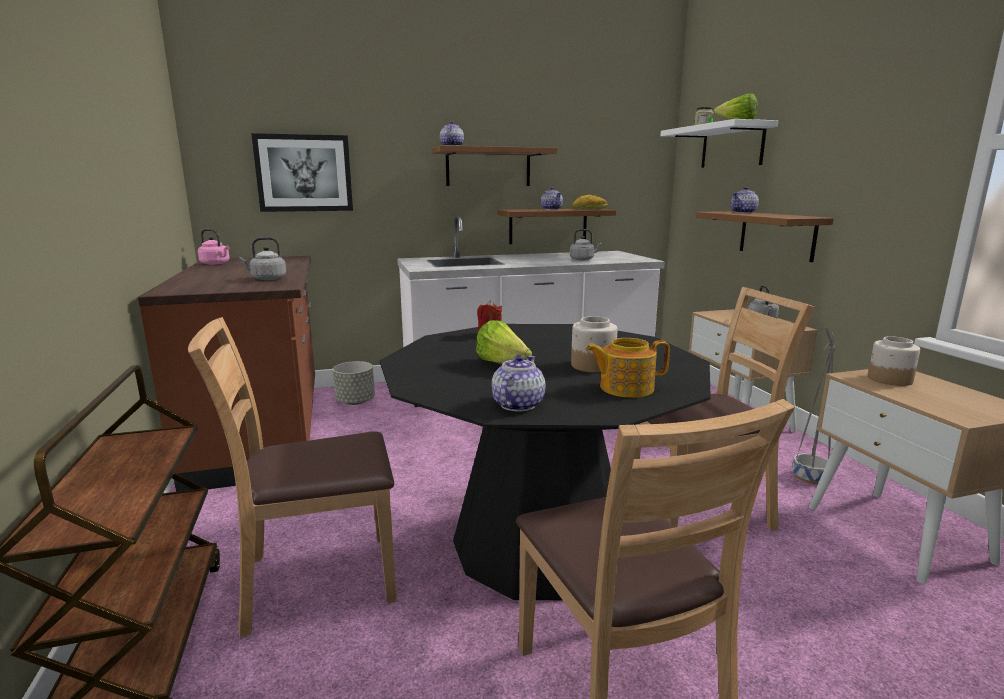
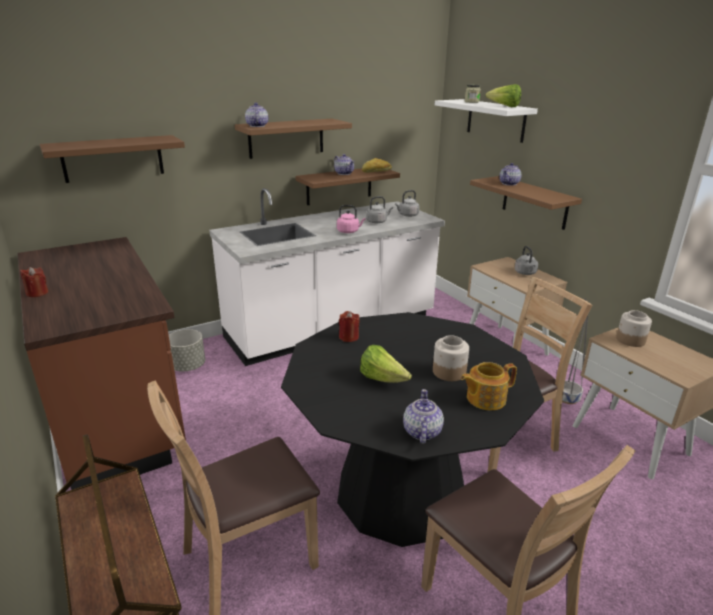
camera: 15 degrees left, 10 degrees up
(188, 275) = (37, 293): none -> red candle
(216, 263) = (43, 263): pink kettle -> pink kettle (349, 231)
(267, 279) = (125, 293): grey kettle -> grey kettle (407, 215)
(304, 173) = (113, 158): picture -> brown shelf

